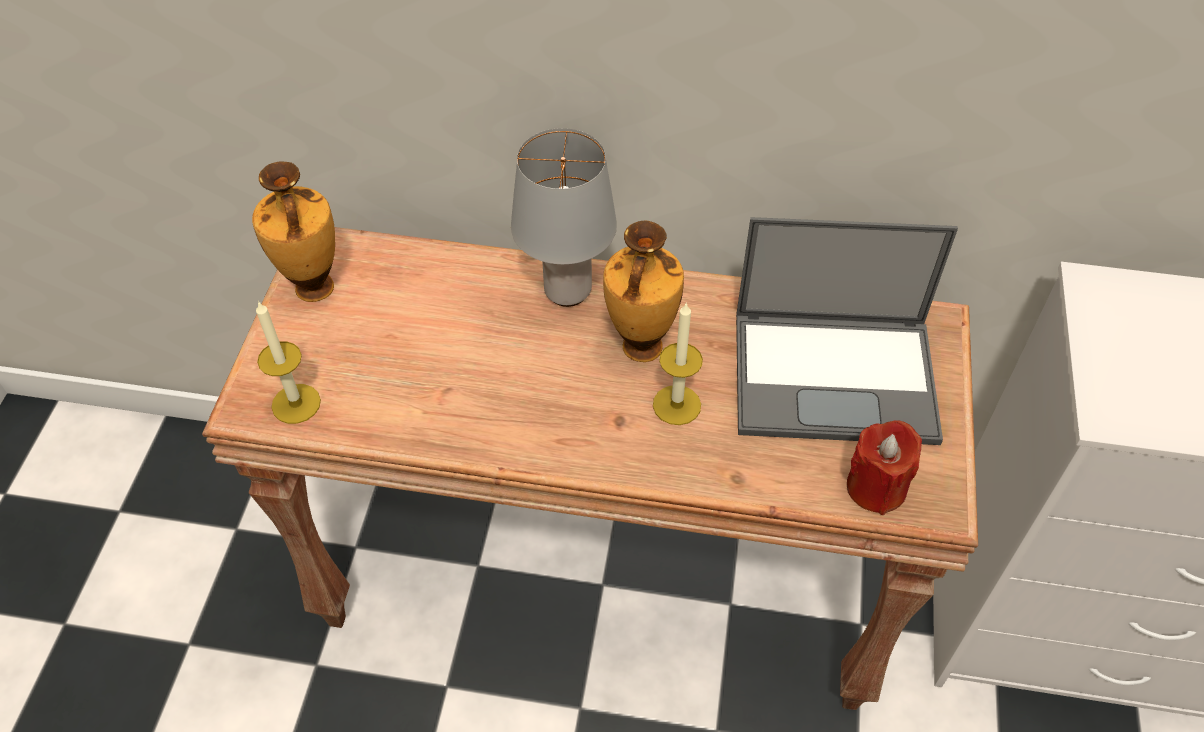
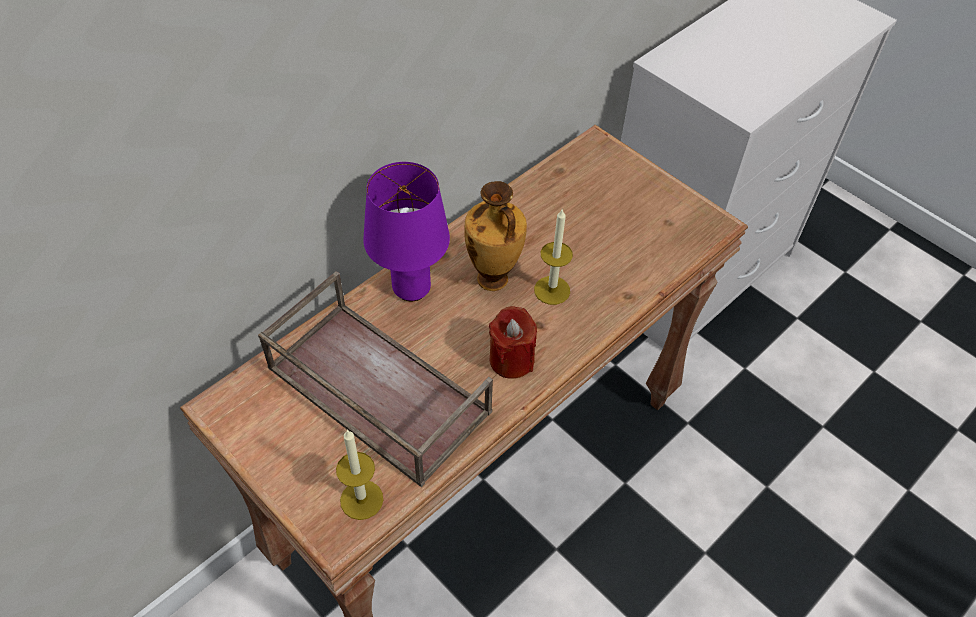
camera: 55 degrees left, 0 degrees up
(314, 290) = (262, 432): vase -> none
(423, 339) = (375, 390): none -> brown tray
(567, 292) = (412, 289): grey table lamp -> purple table lamp
(836, 376) = (595, 207): laptop -> none
(876, 487) = (682, 240): red candle -> red candle (511, 360)

